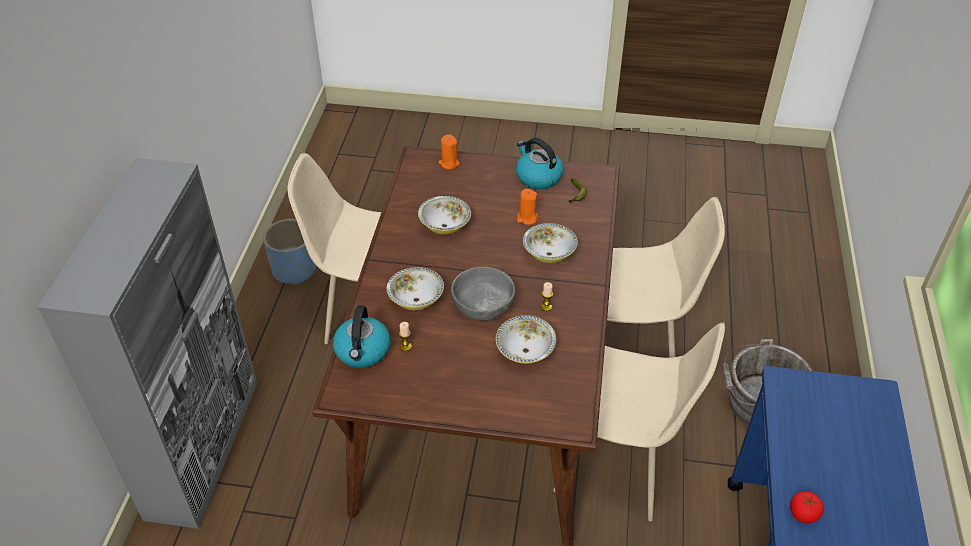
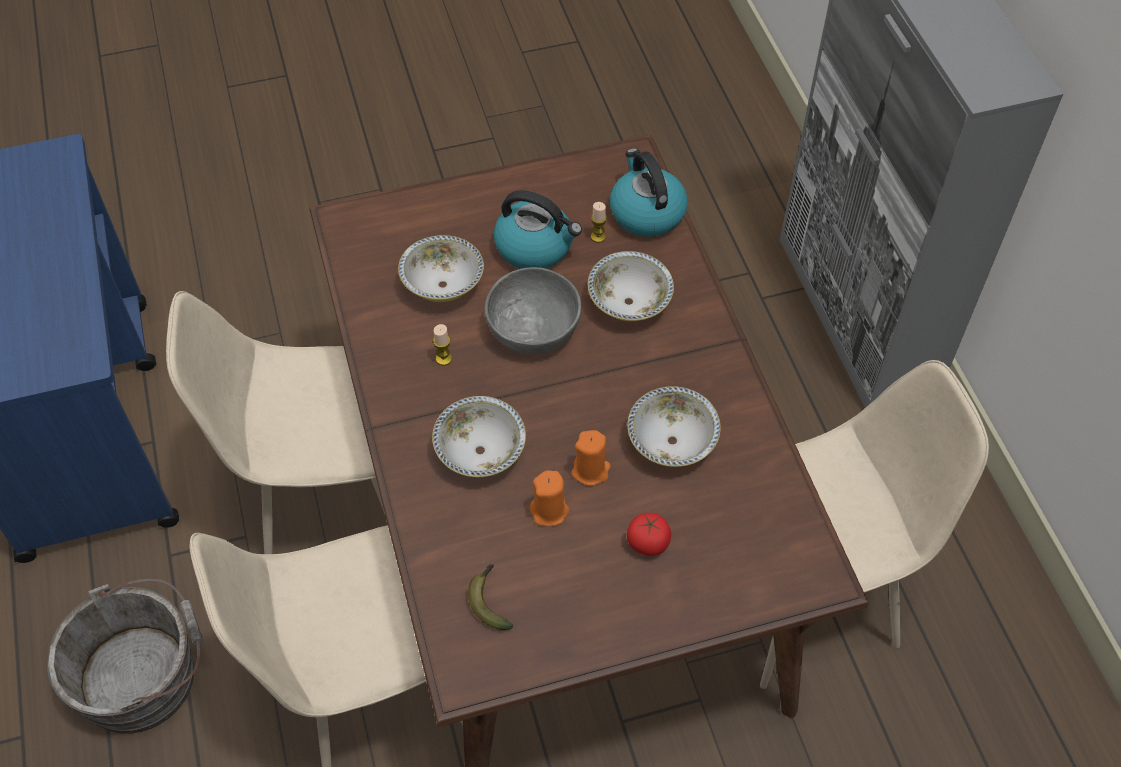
camera: 155 degrees right, 10 degrees up
(294, 270) = (988, 618): blue planter -> none
(449, 163) = (755, 585): orange candle -> orange candle (591, 471)
(538, 177) = (578, 618): kettle -> kettle (535, 247)
(803, 514) = (54, 210): tomato -> tomato (648, 542)

